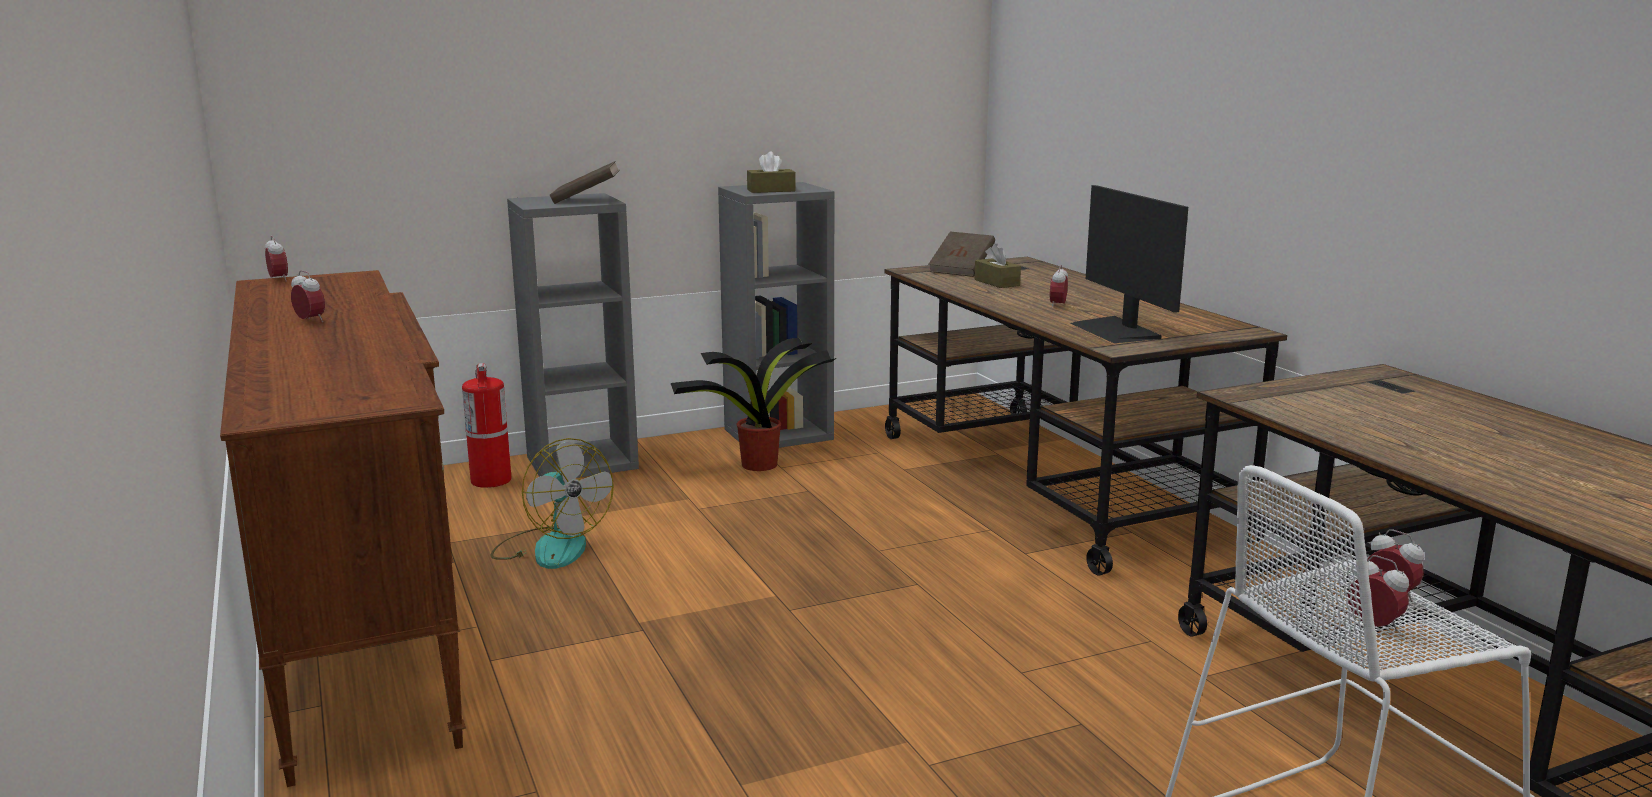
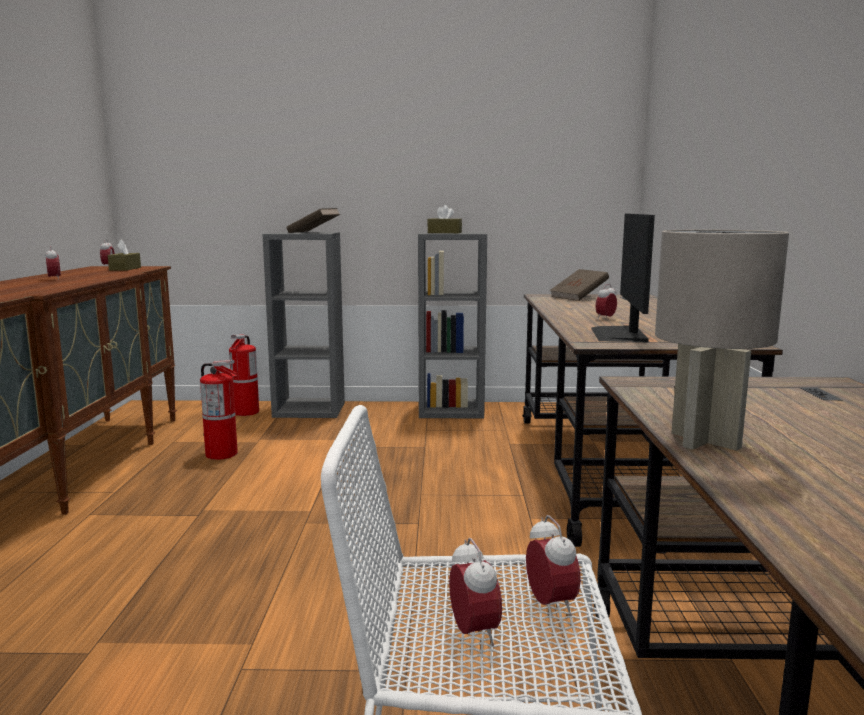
camera: 25 degrees right, 5 degrees down
(551, 547) = (222, 454): fan -> fire extinguisher
(757, 465) = (412, 426): potted plant -> none
(997, 282) = (589, 304): brown tissue box -> brown tissue box (125, 269)
(1387, 448) = (704, 440): none -> grey table lamp

